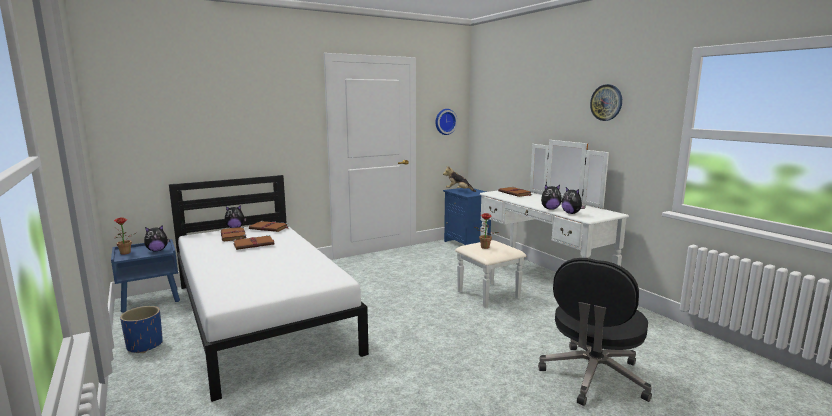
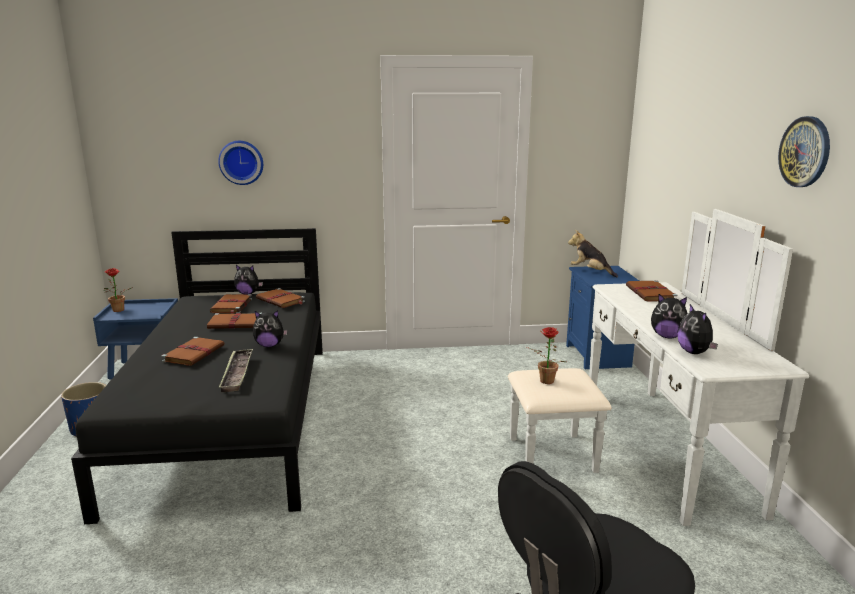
camera: 25 degrees right, 5 degrees up
(157, 250) = (149, 312): plush toy -> plush toy (269, 345)
(246, 264) = (194, 353): none -> brown book
(261, 316) = (233, 417): white bed -> black bed
(296, 270) = (237, 373): none -> tray
(445, 121) = (581, 159): wall clock -> wall clock (241, 162)

